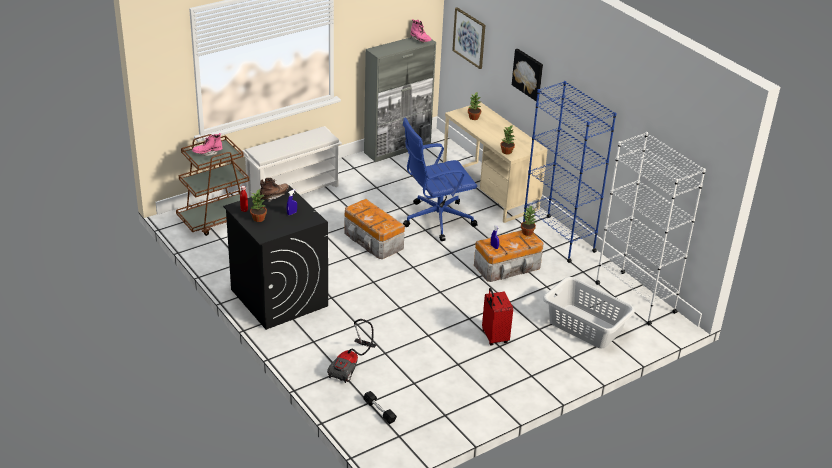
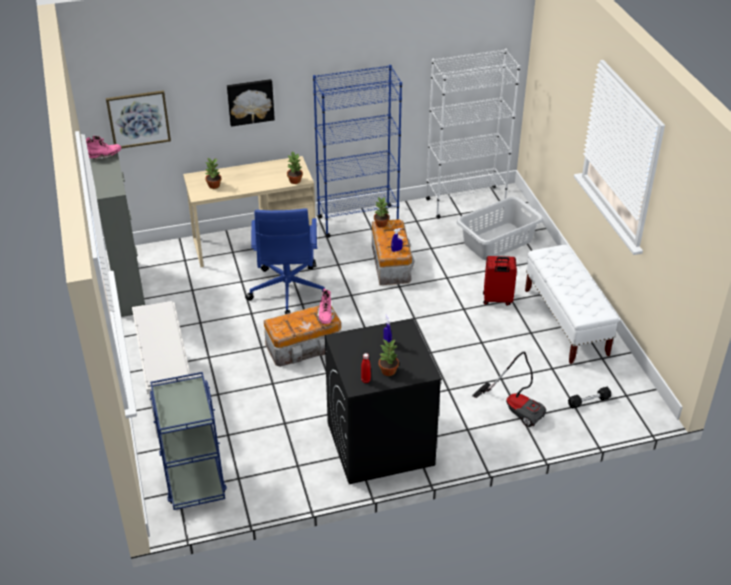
camera: 70 degrees left, 5 degrees up
(207, 153) = (177, 408): pink boot -> pink boot (325, 316)
(217, 219) = (193, 475): brown cart -> blue cart
(274, 196) = (345, 350): brown boot -> none
(485, 385) = (566, 322): none -> white bench

